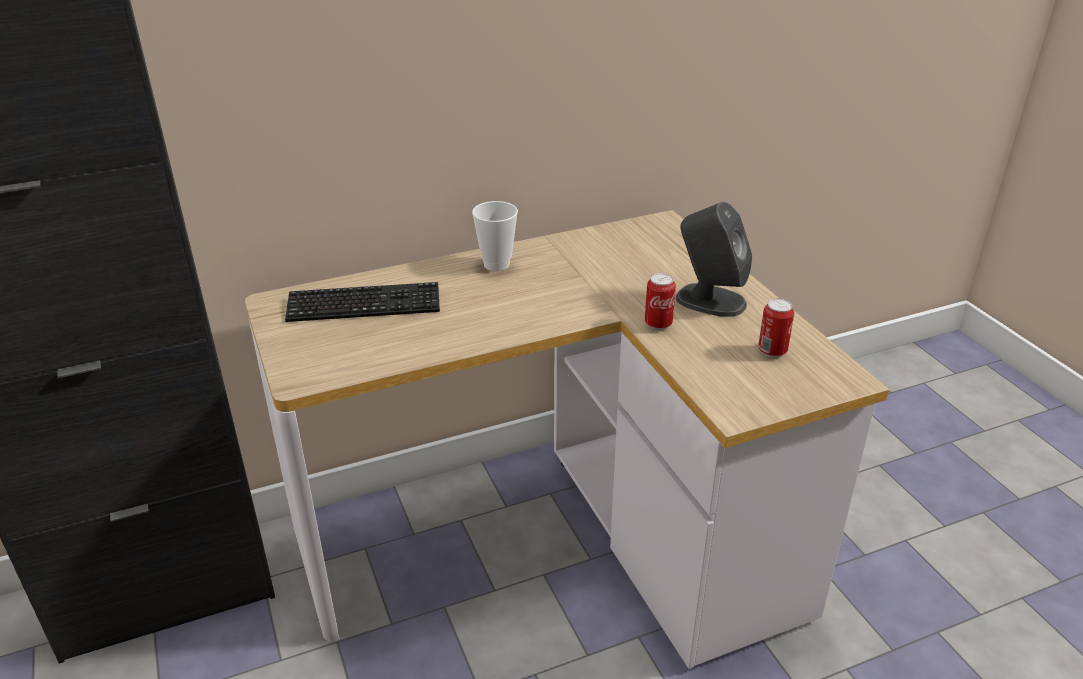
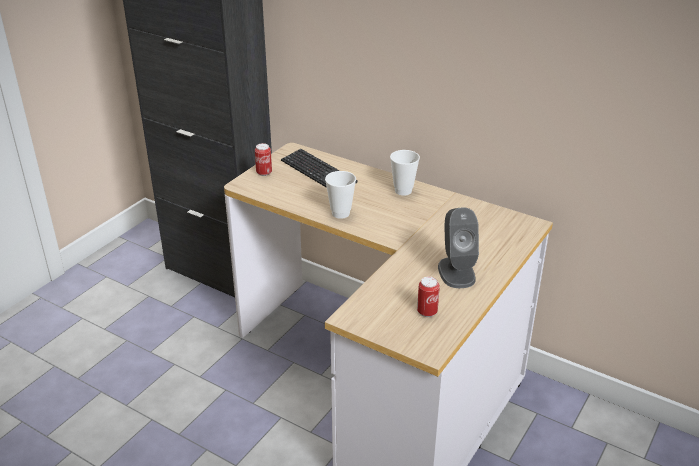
camera: 55 degrees right, 0 degrees up
(490, 327) = (340, 213): none -> cup
(658, 324) = (407, 263): can -> can (264, 173)

